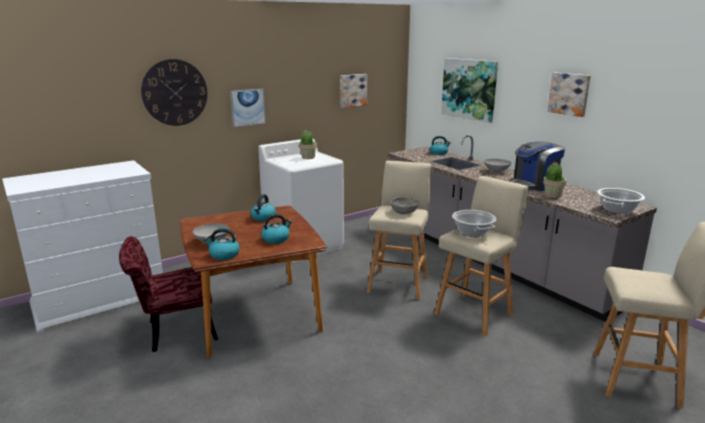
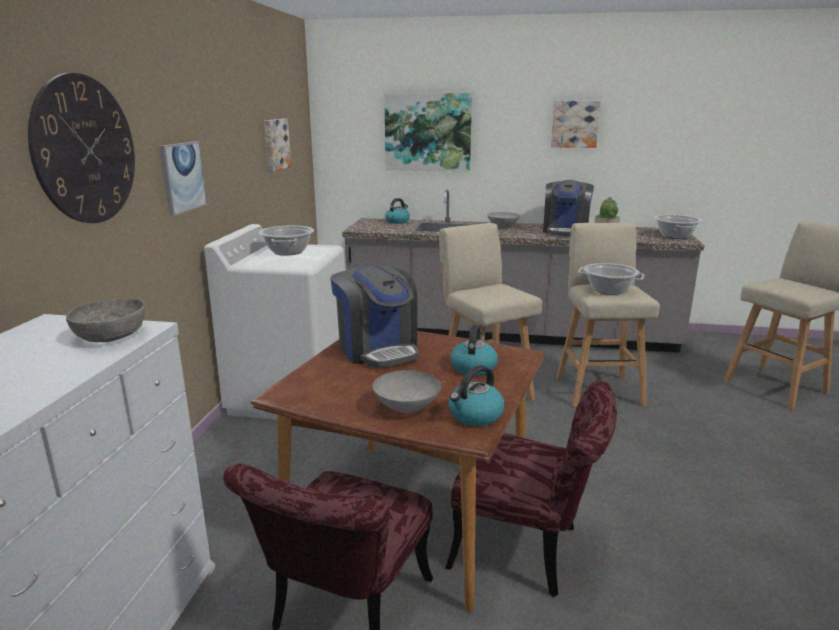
camera: 45 degrees left, 0 degrees up
(263, 218) = (377, 349): kettle -> coffee machine
(269, 354) = (528, 550): none -> red chair
(308, 157) = (288, 252): potted plant -> cooking pot
(404, 212) = (501, 291): grey bowl -> grey bowl (111, 336)

